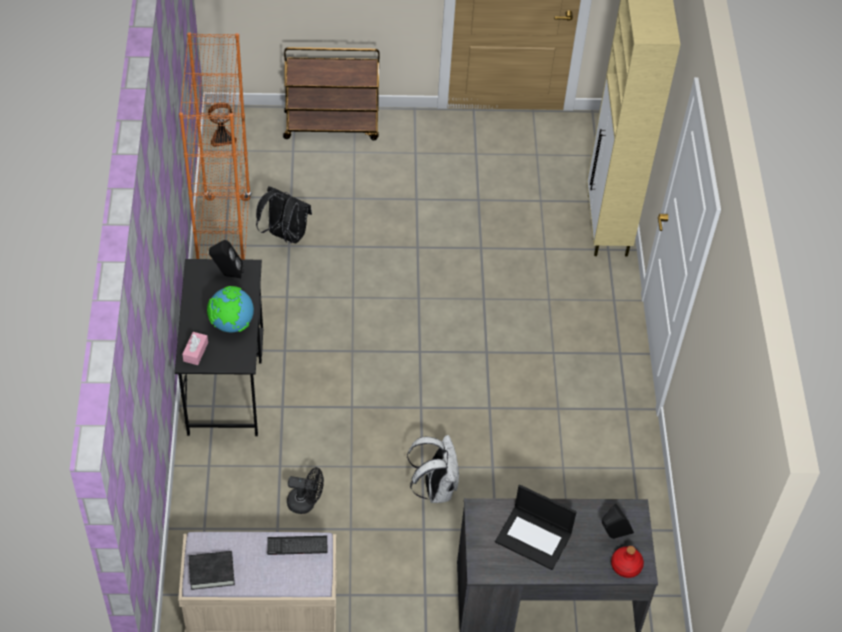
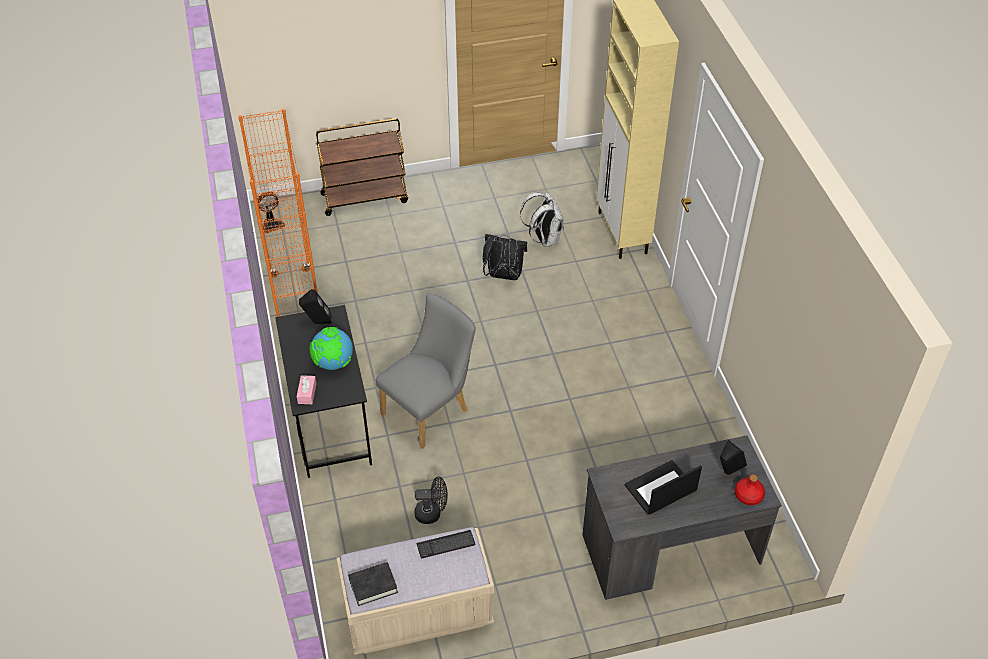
camera: 10 degrees left, 5 degrees down
(285, 235) = (349, 293): black backpack -> black backpack (503, 276)
(335, 388) = (430, 410): none -> grey chair
(435, 488) = (543, 475): white backpack -> white backpack (544, 239)
(534, 538) = (660, 489): laptop -> laptop turned 135 degrees clockwise

